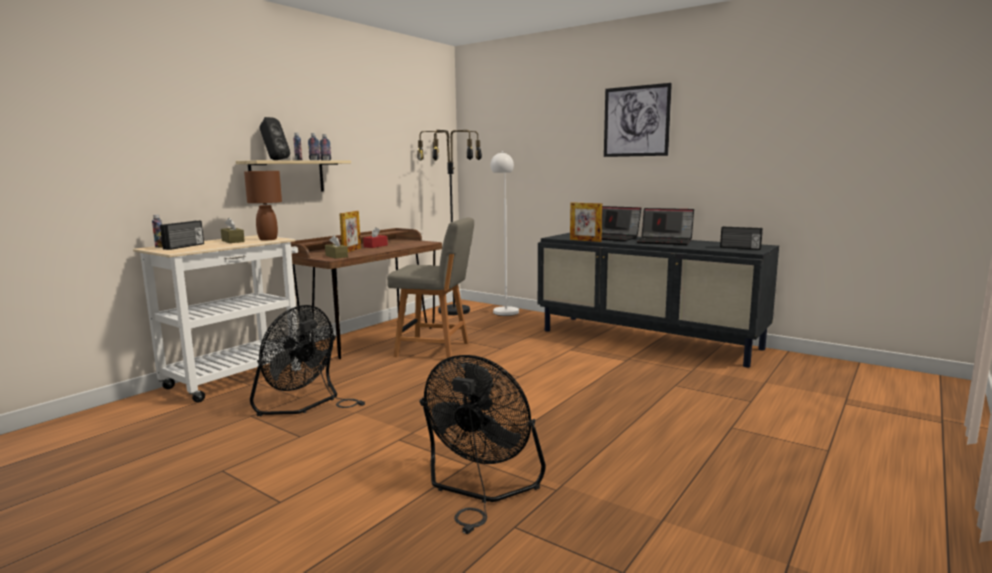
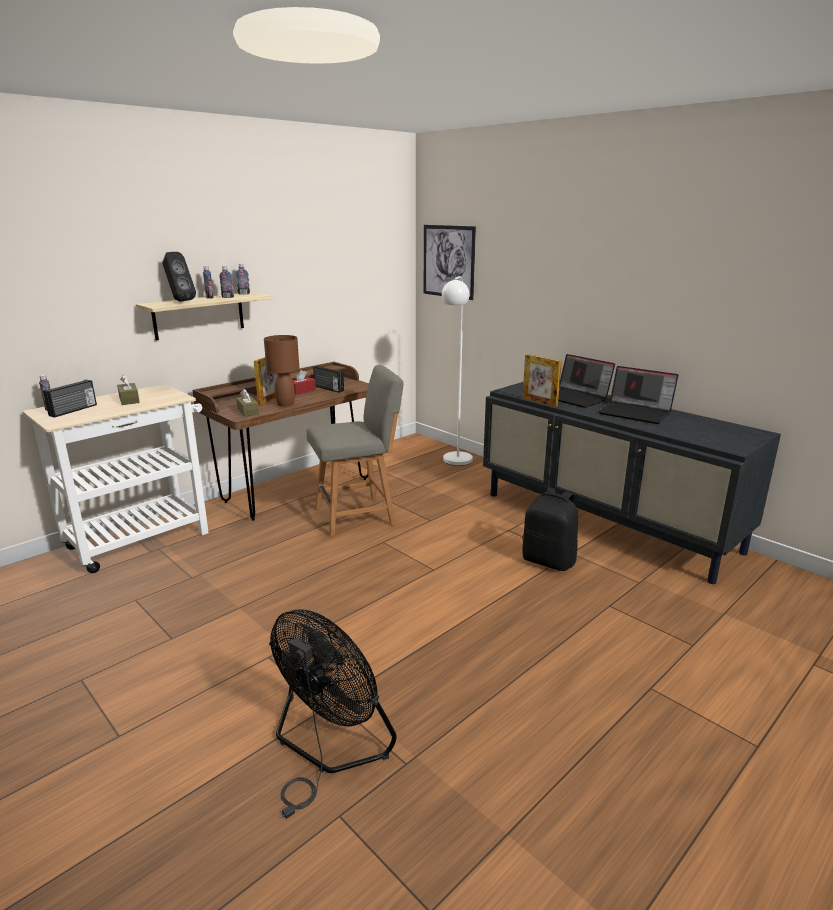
camera: 10 degrees right, 10 degrees up
(267, 239) = (166, 398): brown table lamp -> brown table lamp (285, 404)
(312, 402) = (201, 586): black fan -> none
(435, 350) = (357, 515): grey chair -> grey chair turned 45 degrees counterclockwise
(453, 311) = (400, 453): floor lamp -> none
(613, 364) = (549, 561): none -> black backpack
(636, 121) = (620, 251): picture -> picture (448, 261)
(740, 248) = (724, 438): radio -> radio (328, 388)

